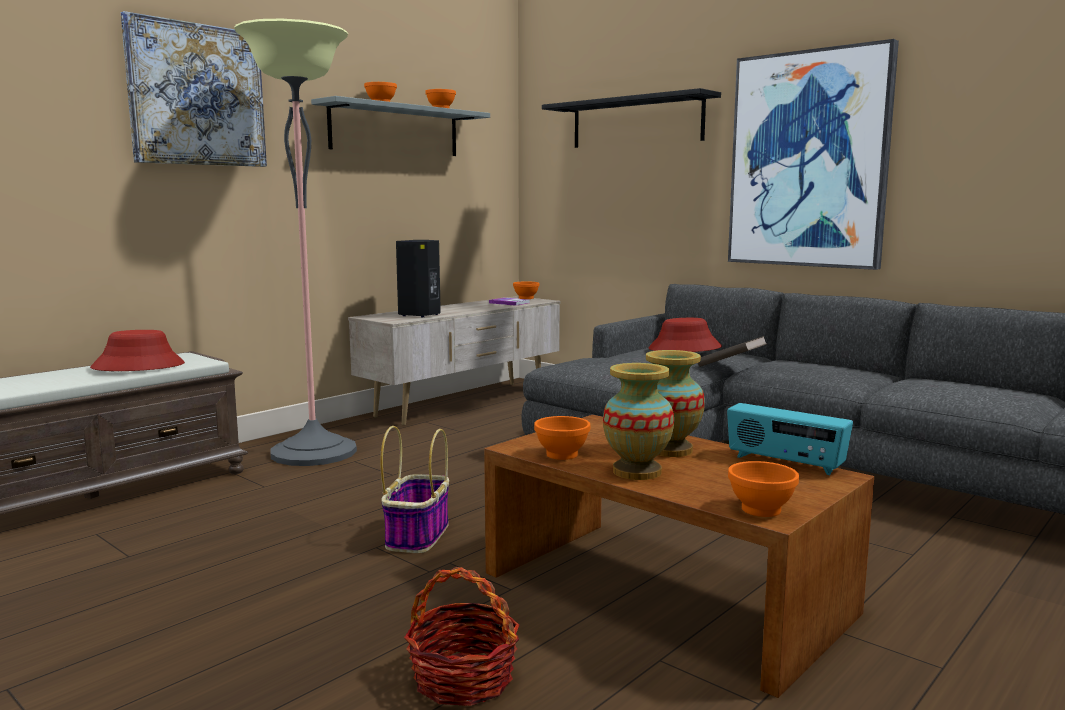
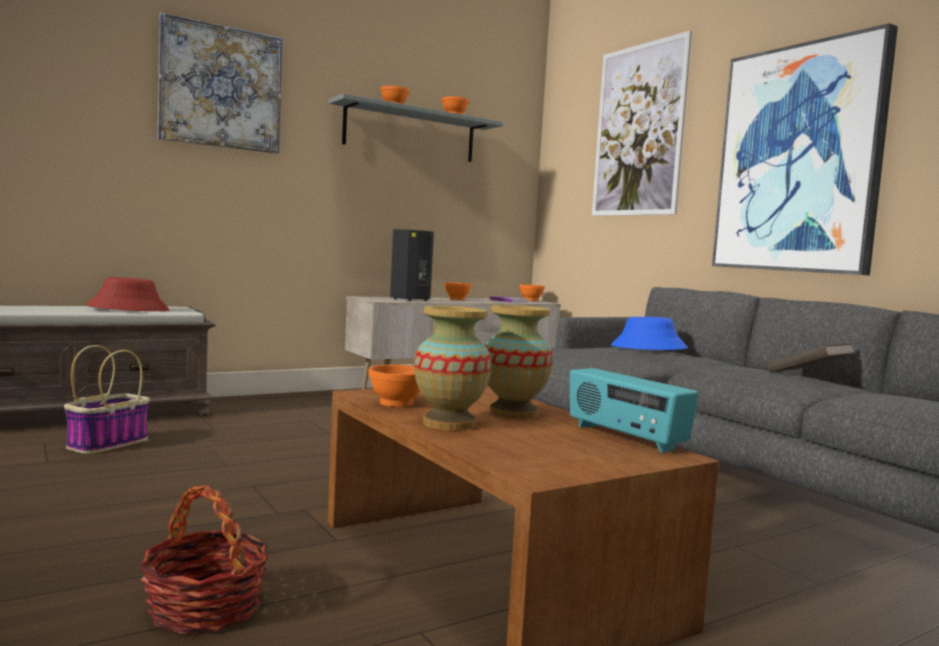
camera: 15 degrees right, 5 degrees down
(314, 452) = (282, 410): floor lamp -> none
(417, 535) = (299, 483): basket -> basket (108, 443)
(636, 122) = (638, 130): black shelf -> picture
(684, 348) = (648, 348): red hat -> blue hat
(731, 366) = (679, 364): brown book -> brown book (808, 375)
(760, 510) = (532, 468): orange bowl -> orange bowl (456, 299)

